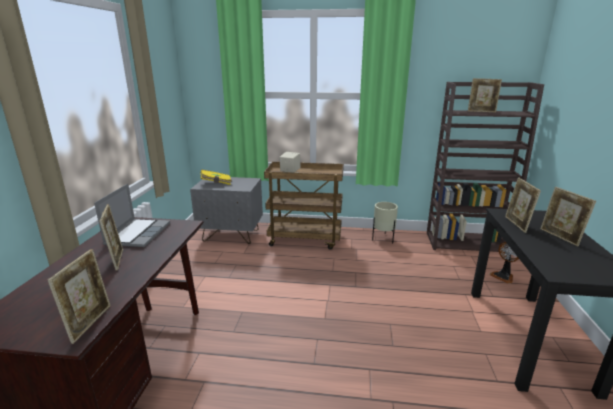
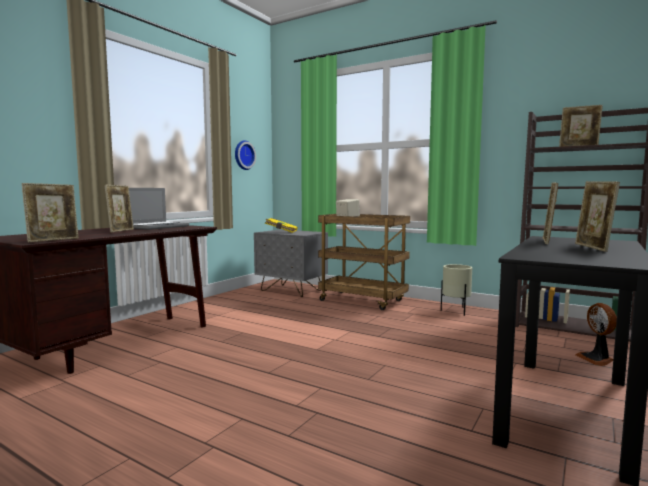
camera: 25 degrees right, 15 degrees down
(162, 106) = (243, 155): none -> wall clock

